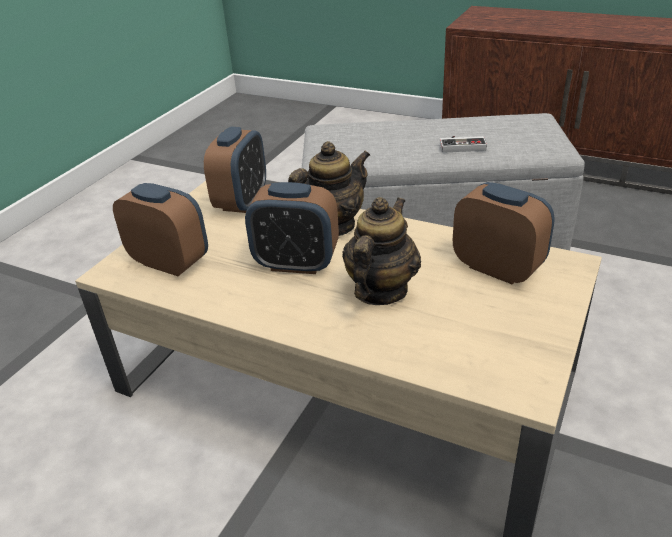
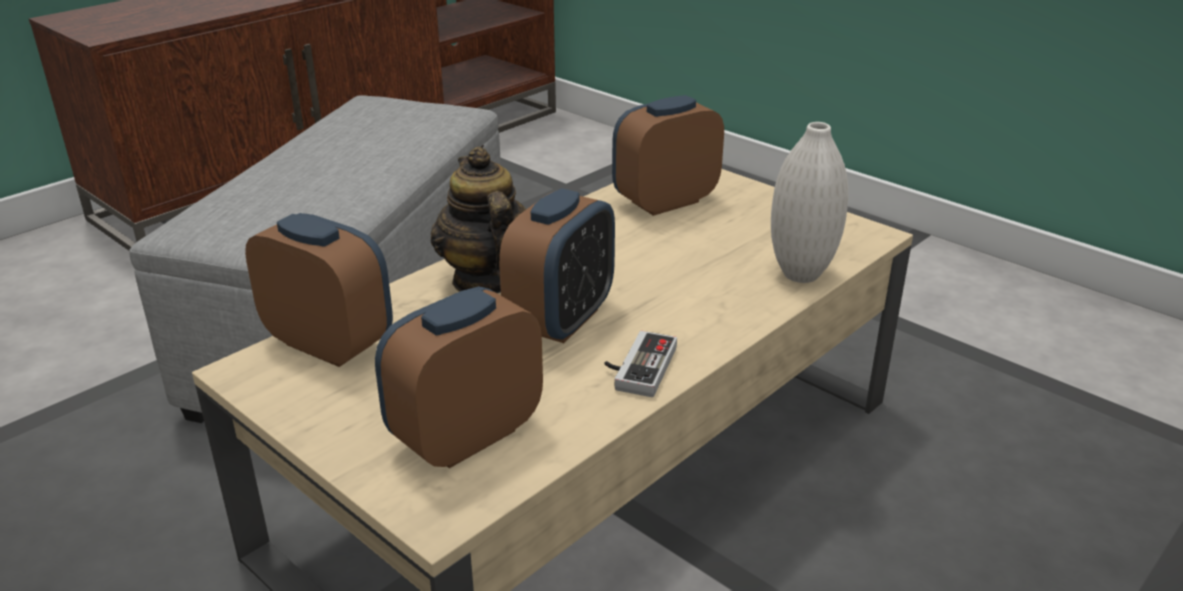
camera: 75 degrees left, 5 degrees down
(380, 291) = (664, 273): teapot -> none
(419, 358) = (801, 274): none -> white vase
(462, 145) = (388, 150): game controller -> game controller (637, 367)

